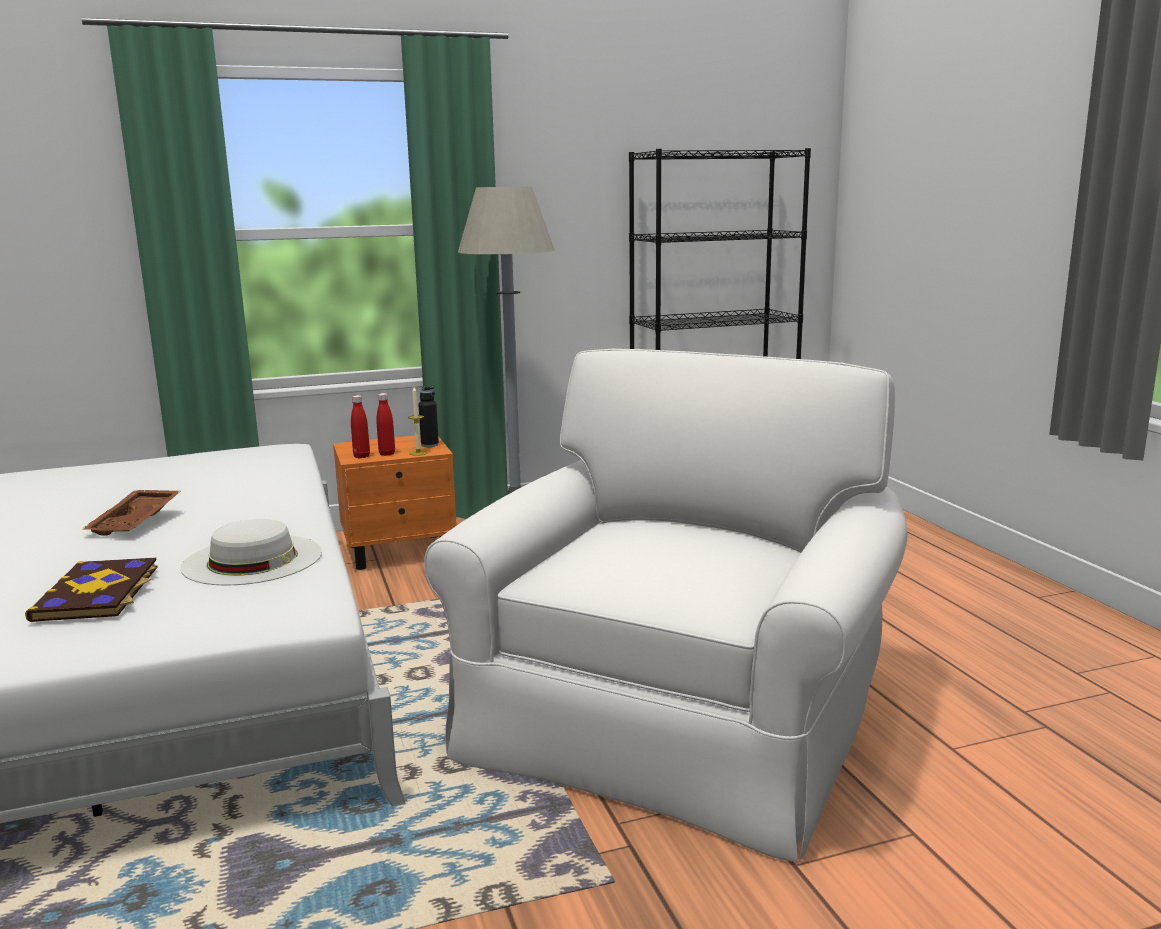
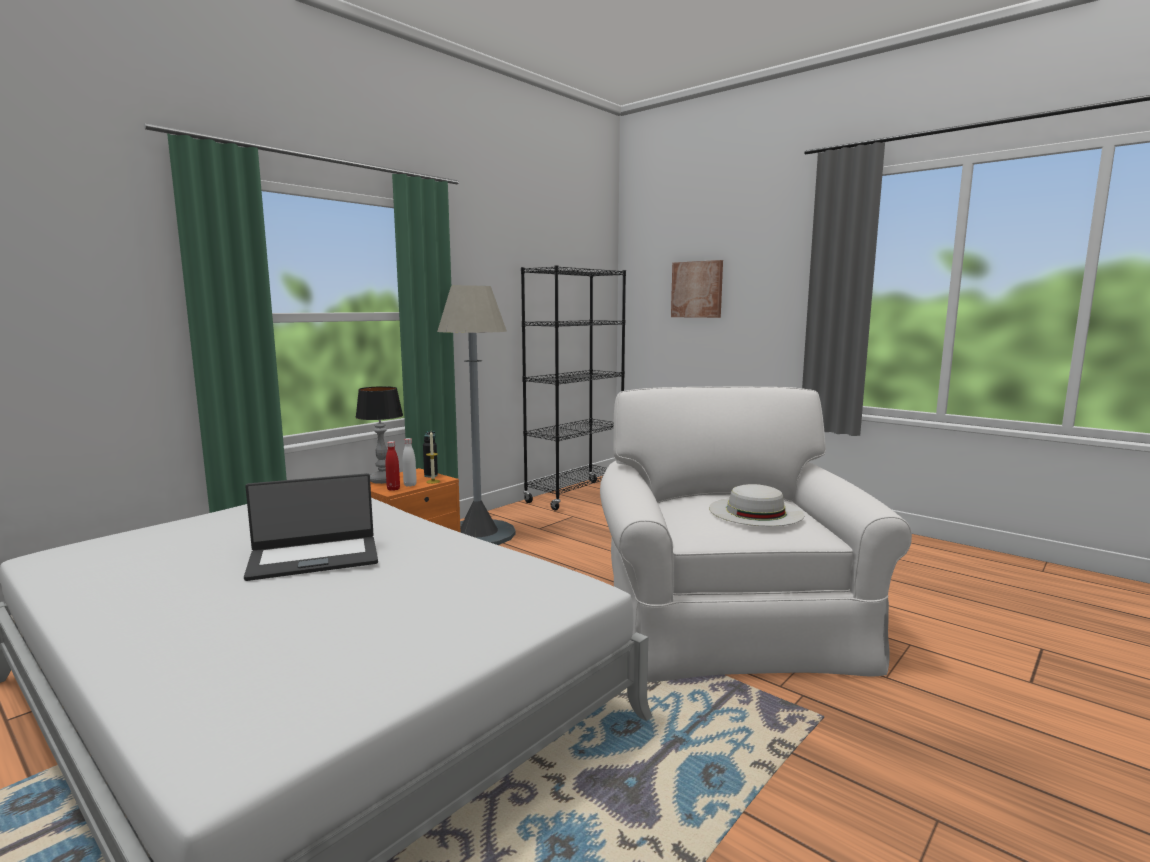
camera: 30 degrees left, 5 degrees down
(99, 593) = (393, 611): book -> none
(137, 522) = (314, 558): brown tray -> laptop
(253, 559) = (467, 565): white hat -> white hat (755, 511)
(371, 444) = (383, 480): none -> table lamp
(387, 454) = (410, 485): red bottle -> white bottle
(936, 177) = (697, 289): none -> picture

